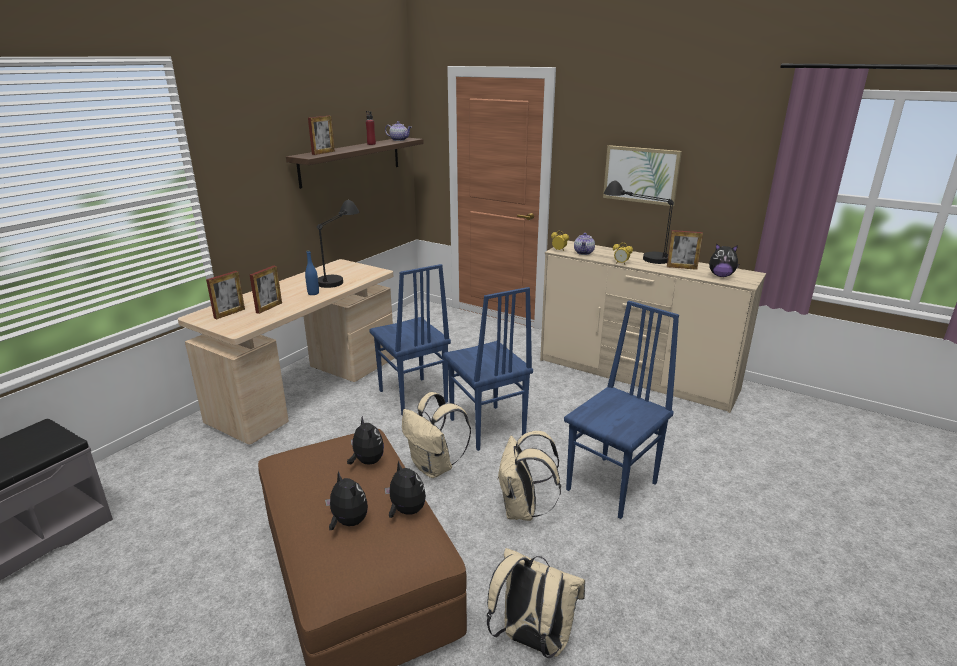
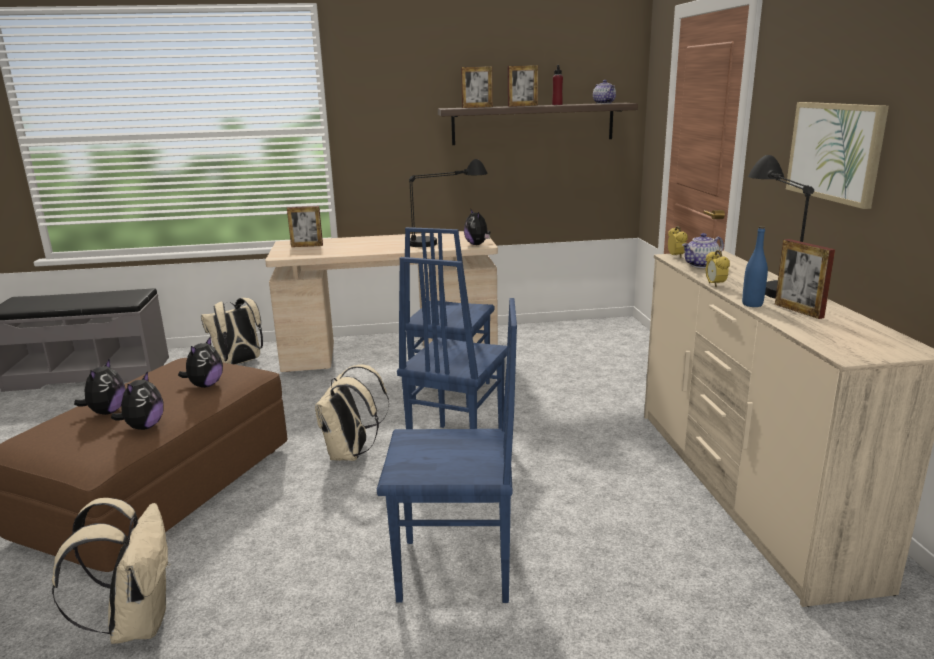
camera: 50 degrees right, 5 degrees down
(269, 308) = (337, 249): picture frame -> picture frame (522, 106)
(313, 293) = (390, 247): blue bottle -> blue bottle (752, 304)
(523, 510) = (337, 530): beige backpack -> beige backpack (239, 363)
(721, 276) = (836, 335): plush toy -> plush toy (477, 244)

